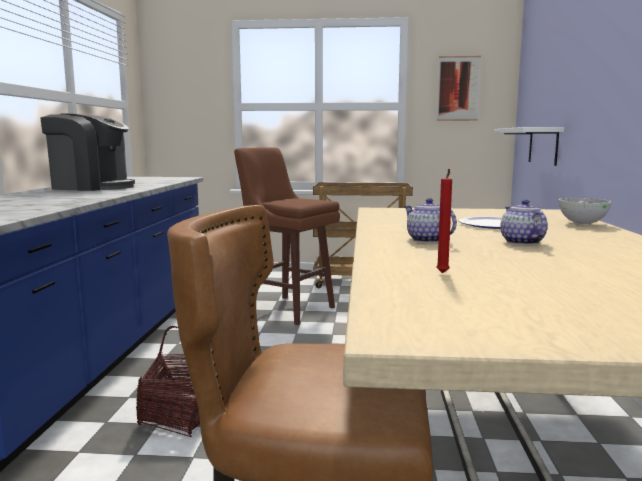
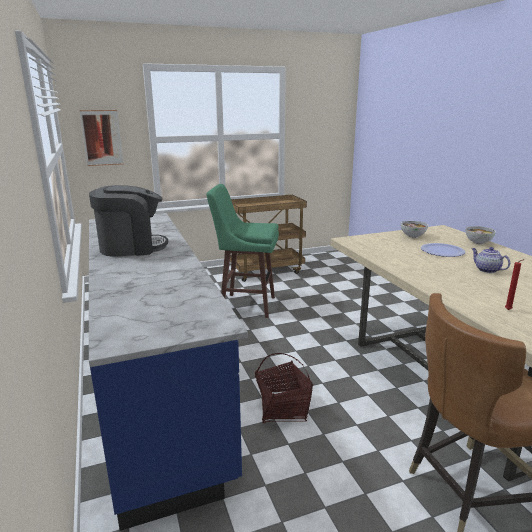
camera: 25 degrees left, 10 degrees up
(288, 309) = (246, 305): brown stool -> green stool
(426, 240) = (443, 276): teapot -> none
(458, 88) = (319, 121): picture -> picture (102, 138)
(484, 213) = (413, 236): none -> bowl
(543, 146) = (392, 169): white shelf -> none

